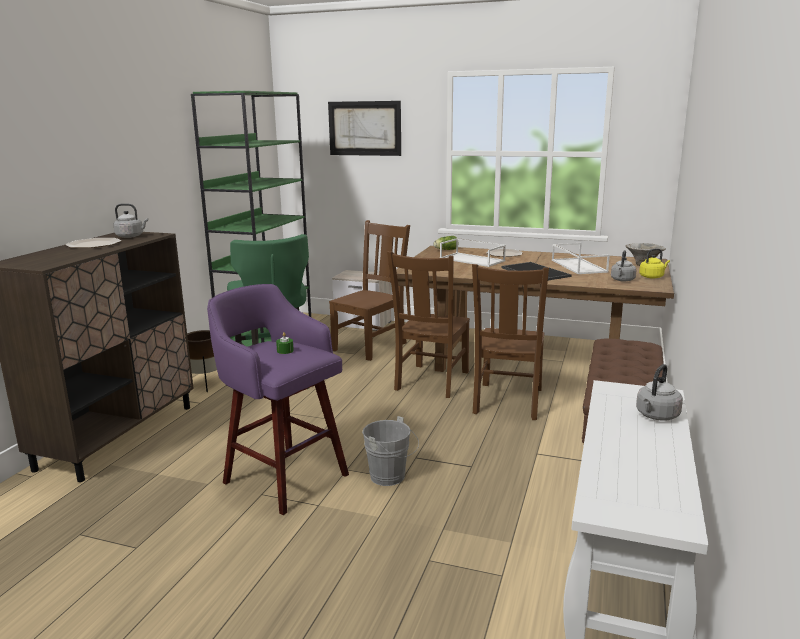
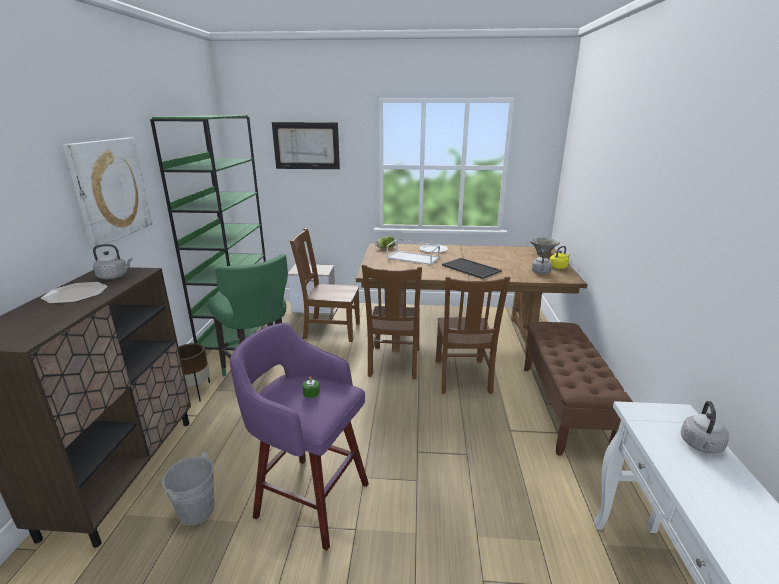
camera: 15 degrees left, 5 degrees up
(142, 159) = (110, 189): none -> picture
(371, 346) = (330, 330): brown chair -> brown chair turned 105 degrees counterclockwise
(391, 478) = (406, 480): grey bucket -> grey bucket (200, 512)
(577, 266) = (497, 259): white tray -> none

